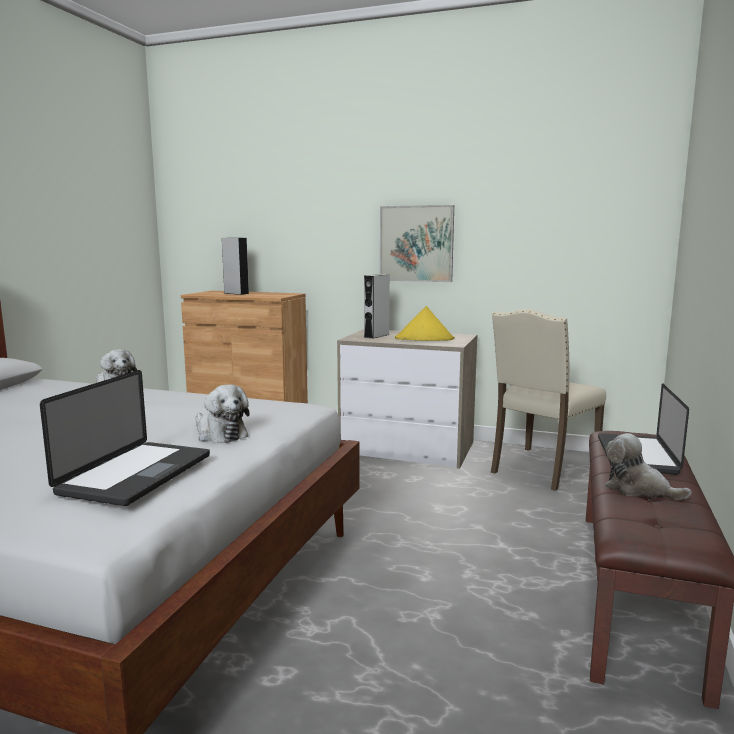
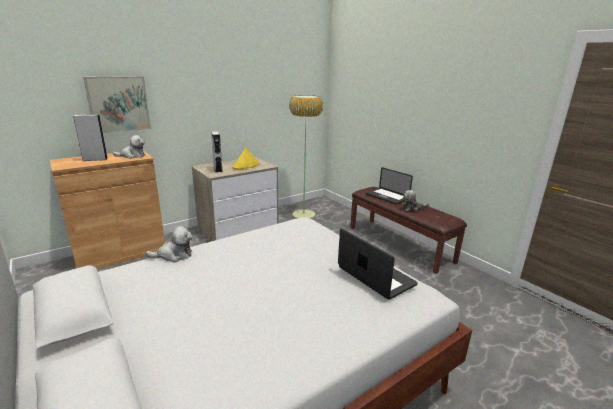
camera: 55 degrees left, 10 degrees up
(220, 434) = (325, 248): plush toy -> plush toy (132, 156)
(416, 243) = (216, 109): picture -> picture (119, 104)
(541, 469) = (303, 214): beige chair -> floor lamp

